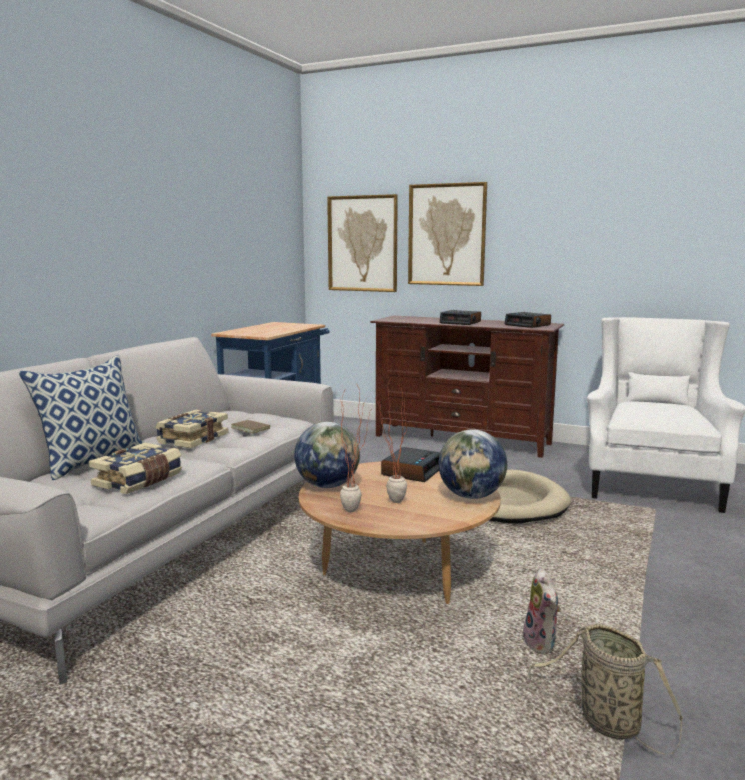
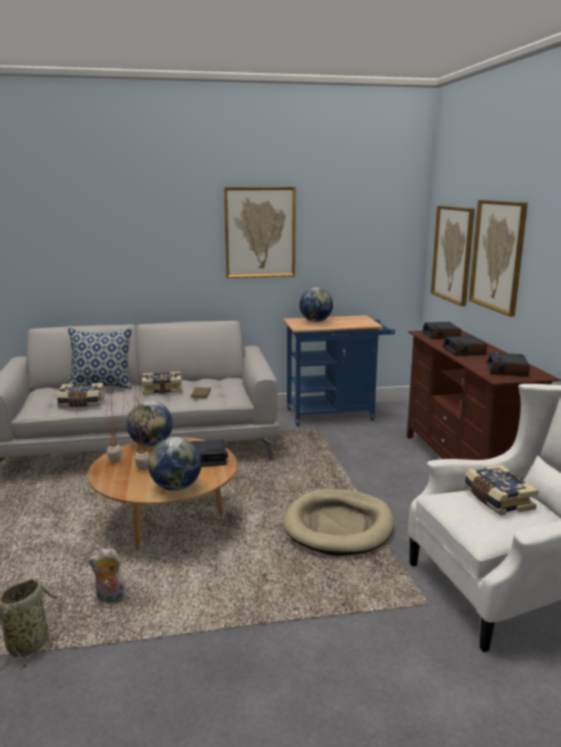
camera: 55 degrees right, 5 degrees up
(181, 219) = (260, 232): none -> picture
(254, 330) = (316, 321): none -> globe
(404, 319) = (441, 335): none -> alarm clock
(542, 644) = (110, 599): plush toy -> plush toy turned 45 degrees clockwise
(648, 407) = (497, 499): none -> book

